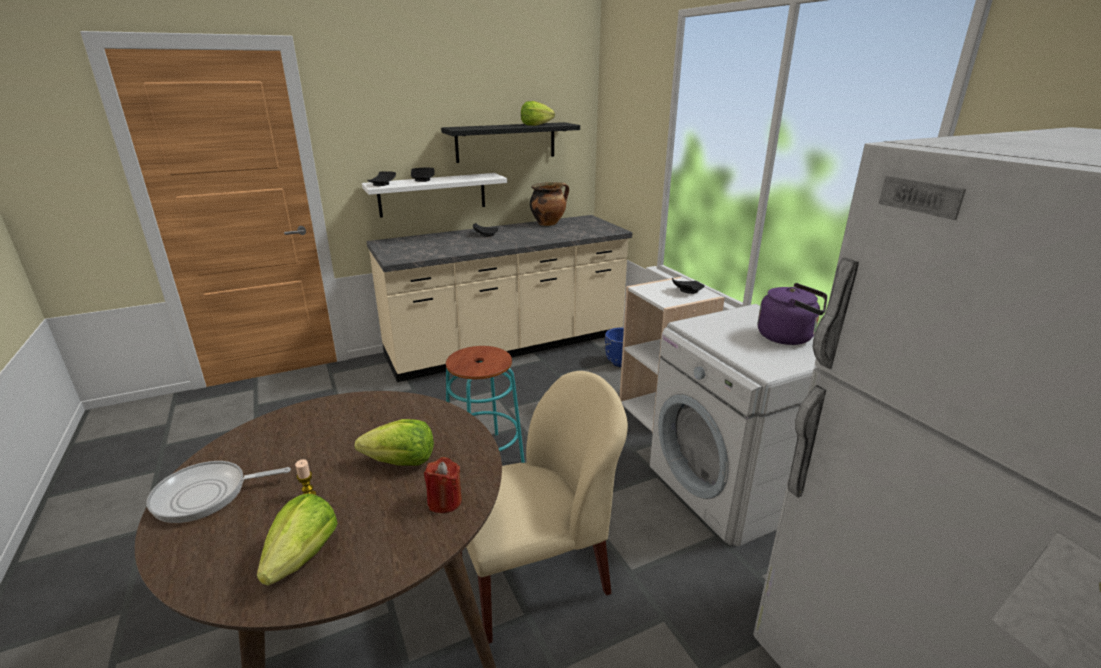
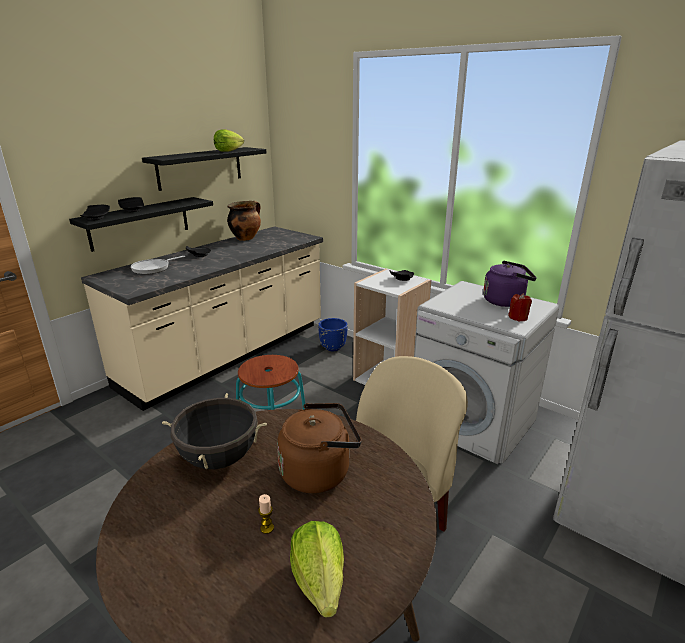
camera: 25 degrees left, 0 degrees up
(206, 495) = (161, 565): frying pan -> frying pan (153, 268)
(331, 424) = (219, 458): none -> black cooking pot
(401, 462) = (319, 472): lettuce -> brown kettle
(432, 194) = (140, 223): white shelf -> black shelf
(444, 501) = (388, 491): red candle -> red candle (518, 317)

